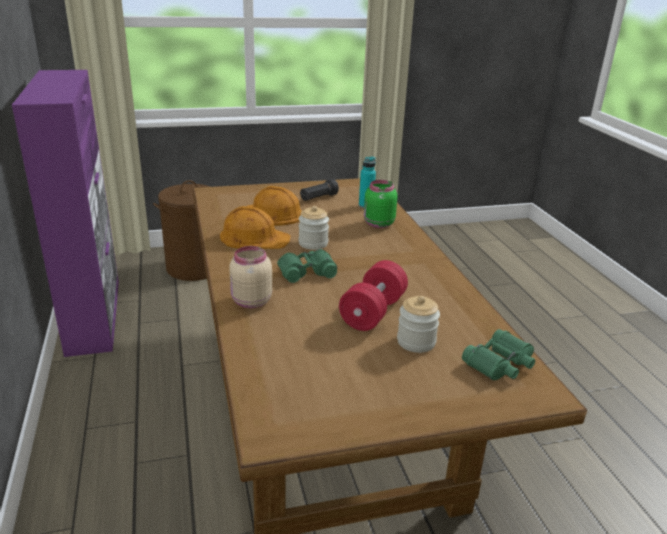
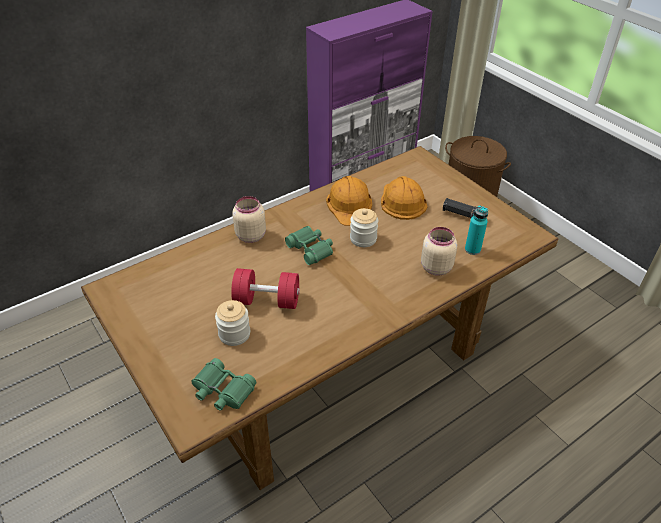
camera: 70 degrees right, 15 degrees up
(378, 224) = (435, 267): green jar -> beige jar

